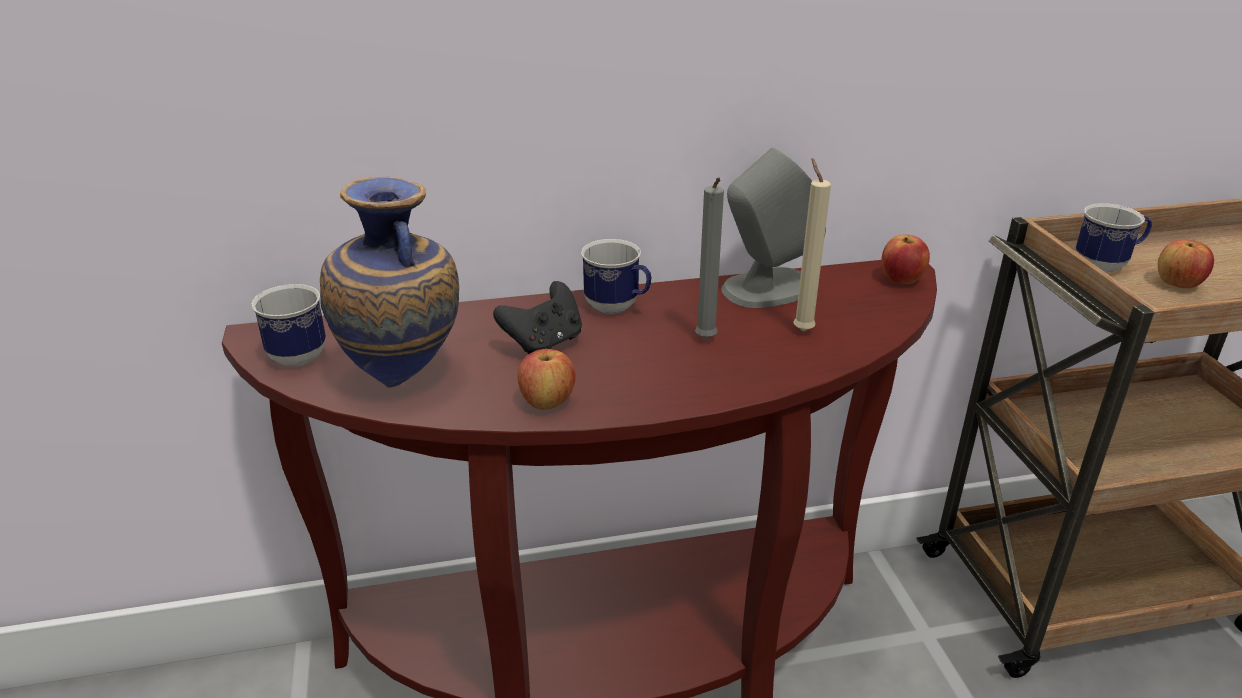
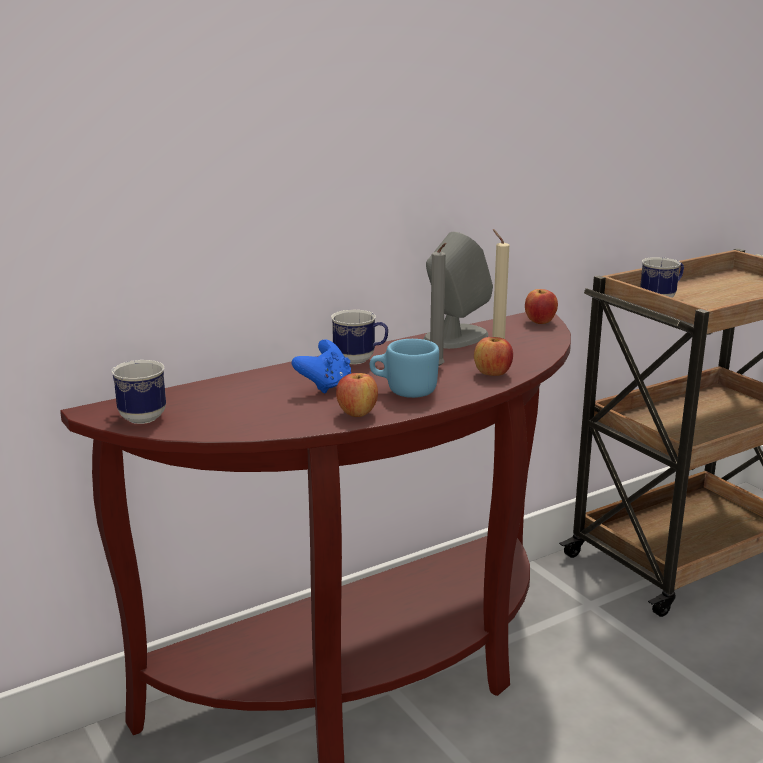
camera: 20 degrees left, 10 degrees down
(405, 380) = (241, 418): vase -> none
(544, 343) = (325, 385): black game controller -> blue game controller
(635, 373) = (404, 391): none -> blue mug
(1178, 284) = (708, 303): apple -> apple (492, 373)

